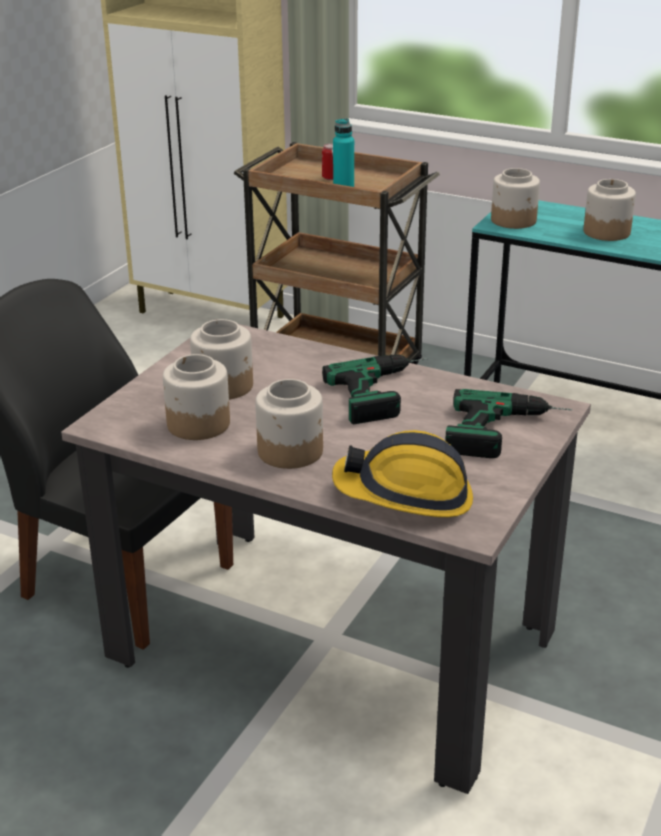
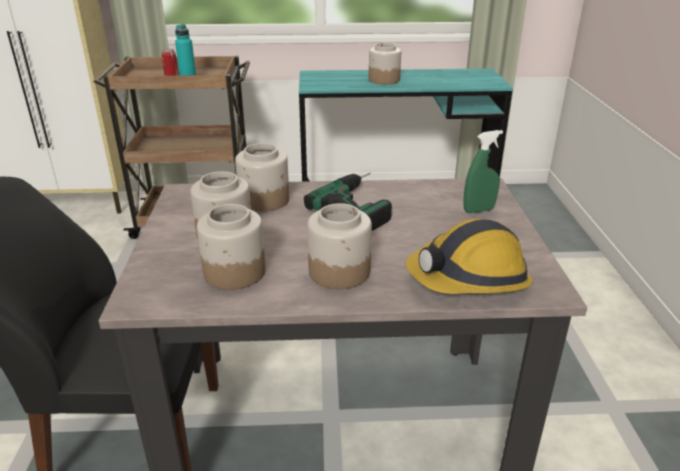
camera: 30 degrees left, 0 degrees up
(508, 433) = (478, 210): power drill -> green spray bottle
(514, 220) = (320, 82): jar -> jar (265, 200)

